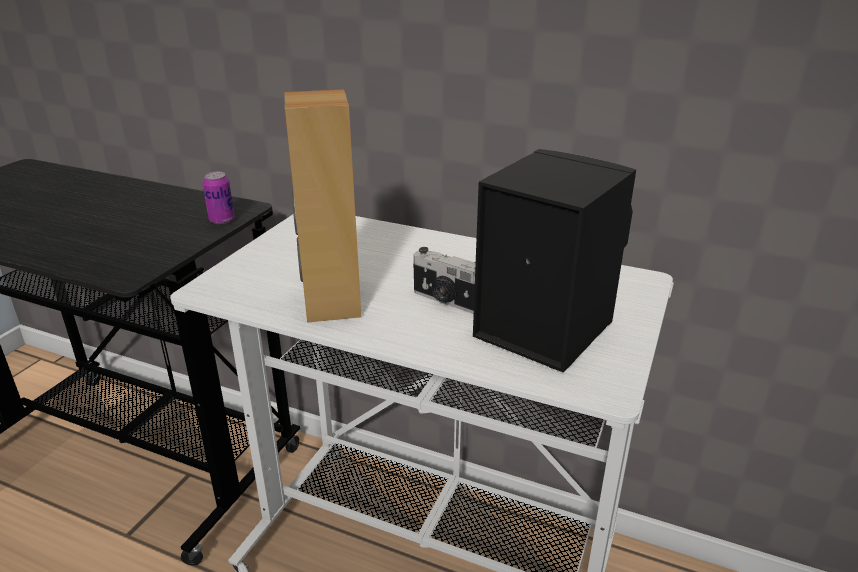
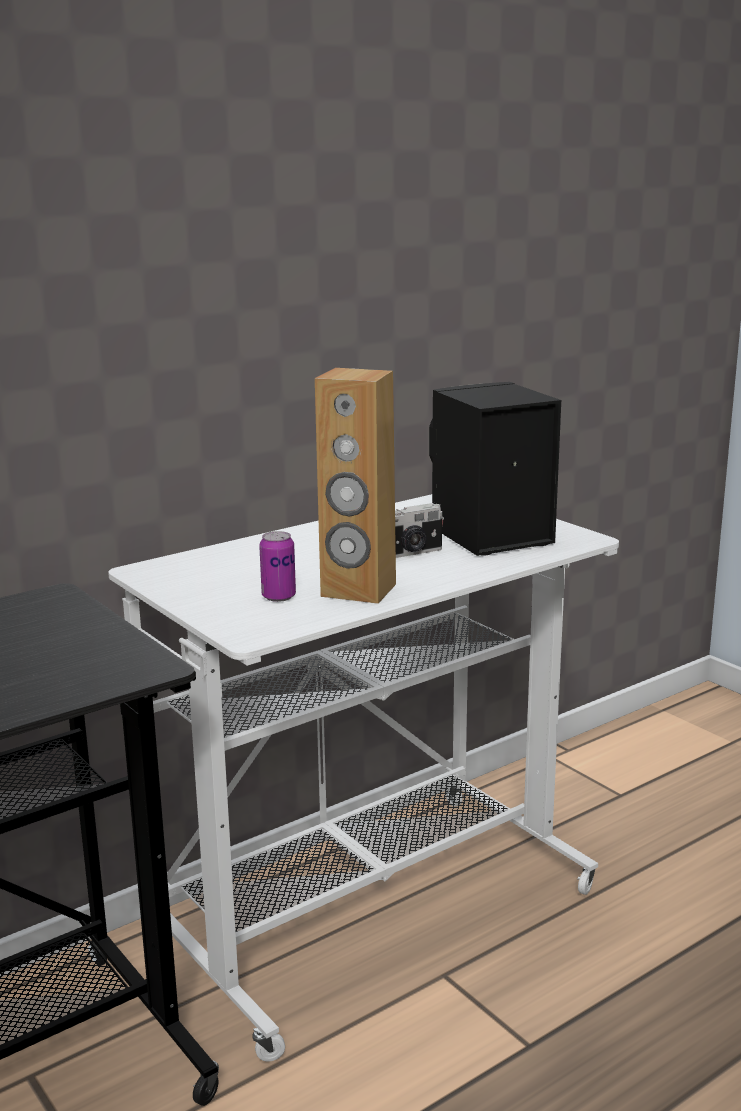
camera: 60 degrees left, 10 degrees down
(222, 220) = (71, 609): can -> can (278, 596)

